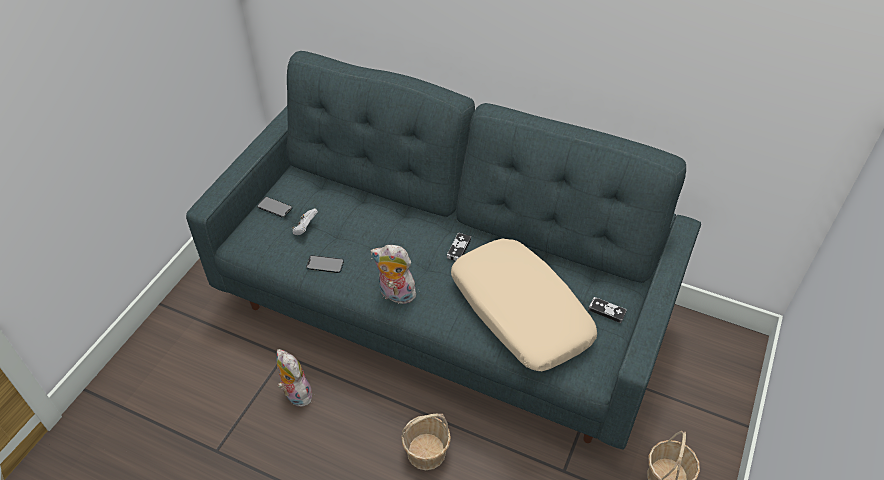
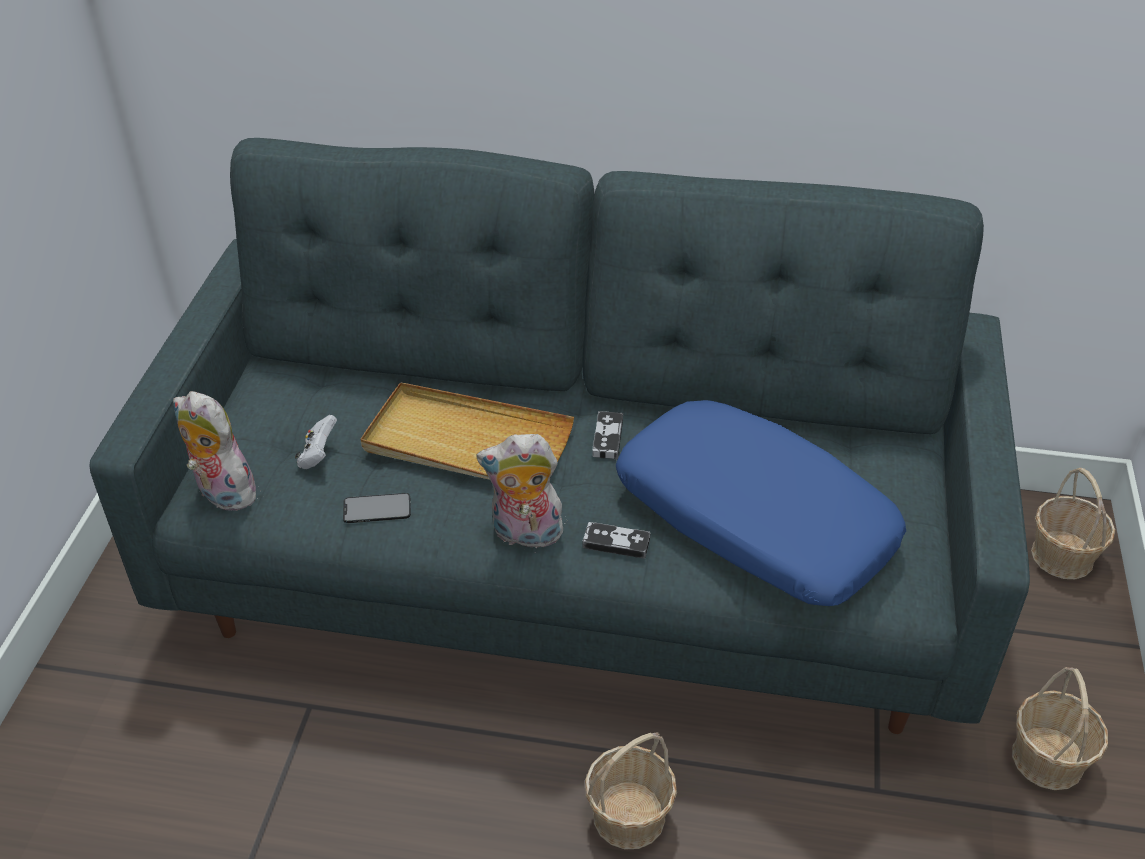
camera: 15 degrees left, 5 degrees down
(274, 207) = (247, 430): phone -> none
(295, 394) = (353, 770): plush toy -> plush toy (221, 493)
(383, 236) = (466, 442): none -> beige tray
(519, 312) = (752, 521): beige pillow -> blue pillow
(606, 311) = (896, 489): game controller -> game controller (616, 543)
(724, 363) = (1062, 556): none -> basket

